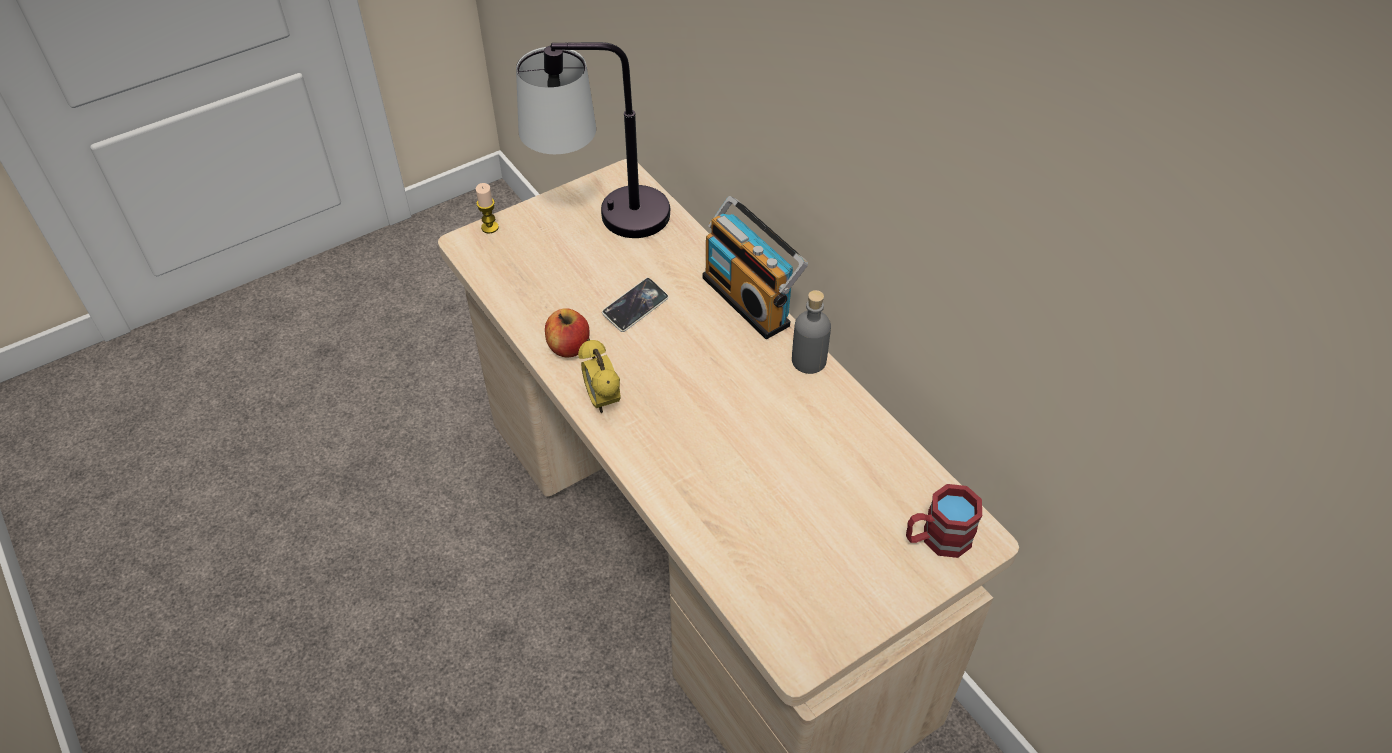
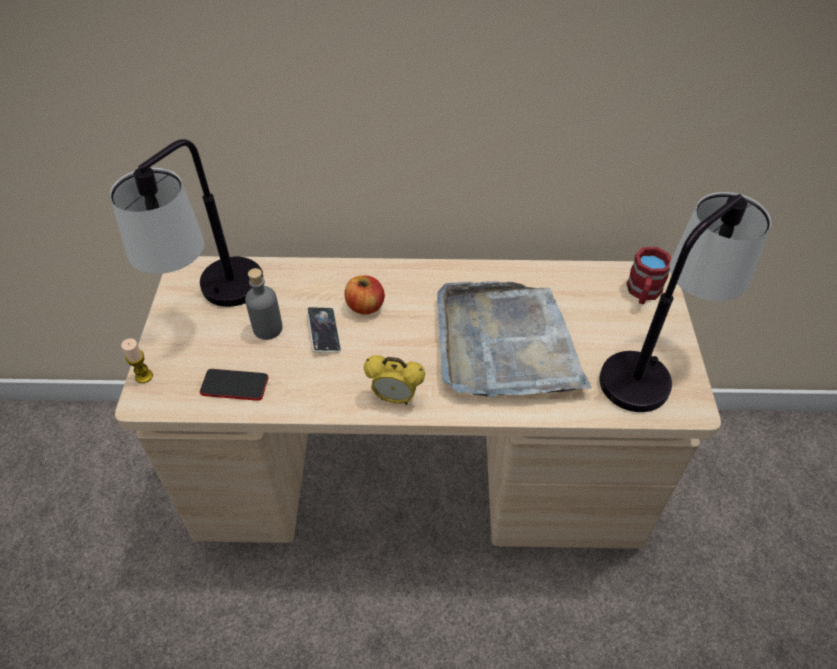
camera: 55 degrees left, 0 degrees up
(526, 286) = (234, 385): none -> phone
(569, 347) = (324, 390): apple -> apple (365, 306)
(743, 450) = (505, 344): none -> grey tray
(750, 299) = (377, 270): radio -> none
(808, 361) = (457, 271): grey bottle -> grey bottle (268, 328)
(830, 596) = (654, 366): none -> table lamp

